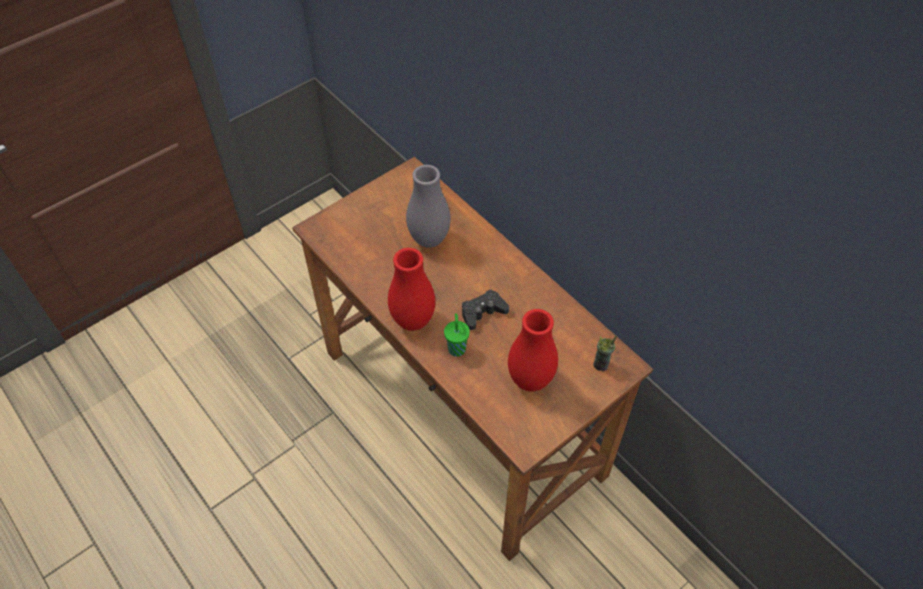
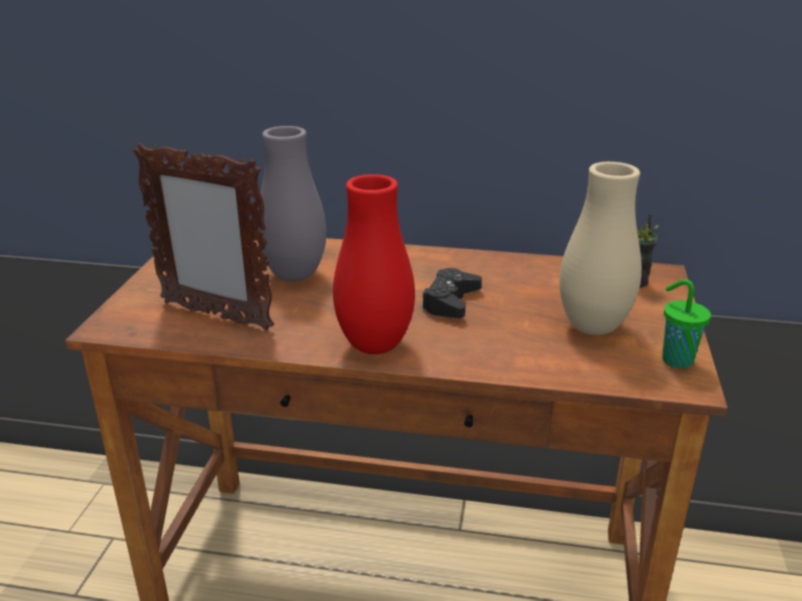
camera: 40 degrees left, 25 degrees down
(365, 250) = (215, 315): none -> picture frame
(456, 348) = (467, 342): green cup -> green cup (675, 360)
(530, 380) = (592, 327): red vase -> beige vase

